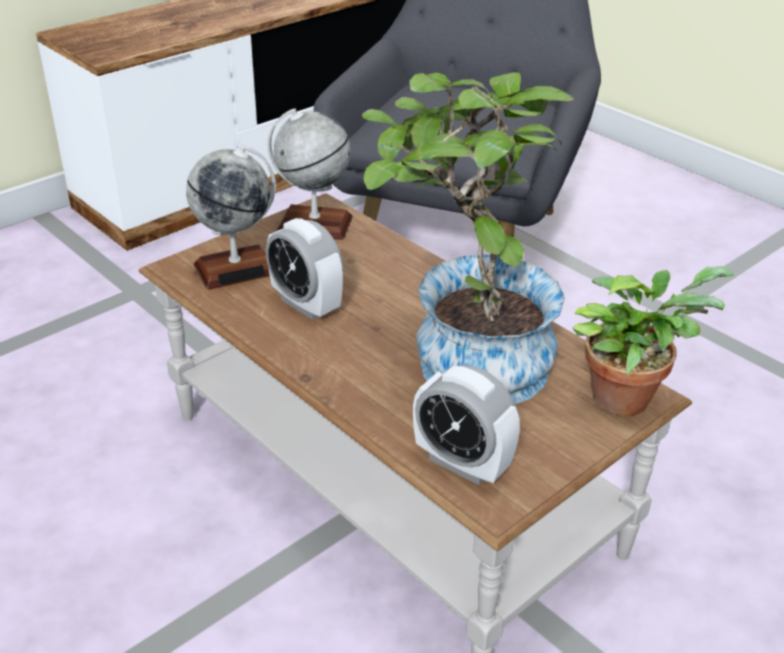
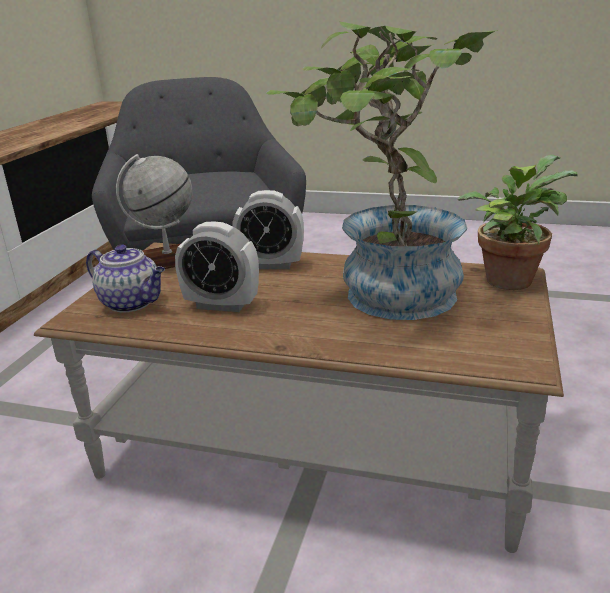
camera: 30 degrees left, 10 degrees down
(236, 269) = (132, 303): globe -> teapot
(462, 463) = (469, 352): alarm clock -> alarm clock (271, 265)

